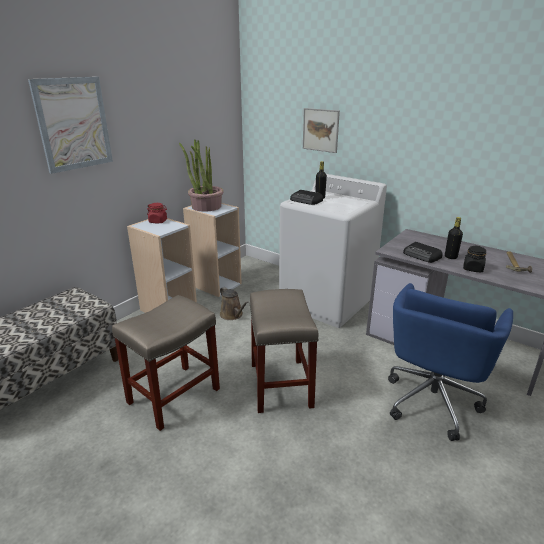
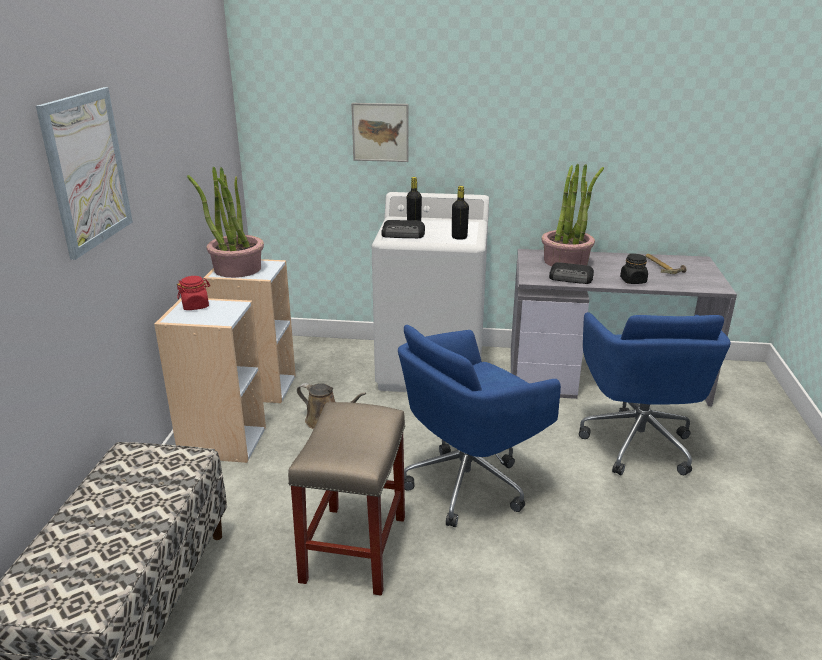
camera: 30 degrees left, 0 degrees up
(280, 384) = (470, 484): beige stool -> blue office chair
(433, 244) = (566, 261): none -> potted plant
(450, 257) = (599, 273): black bottle -> black bottle (459, 237)

